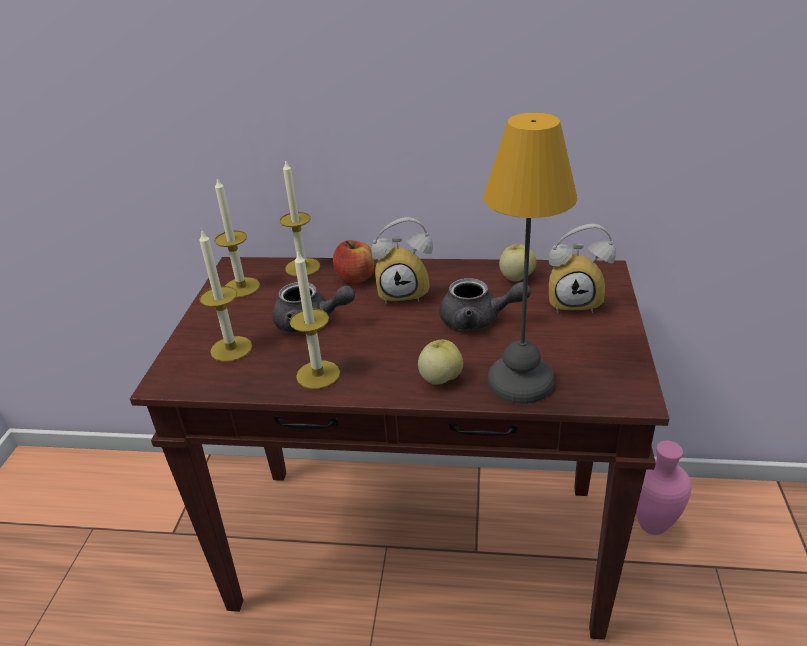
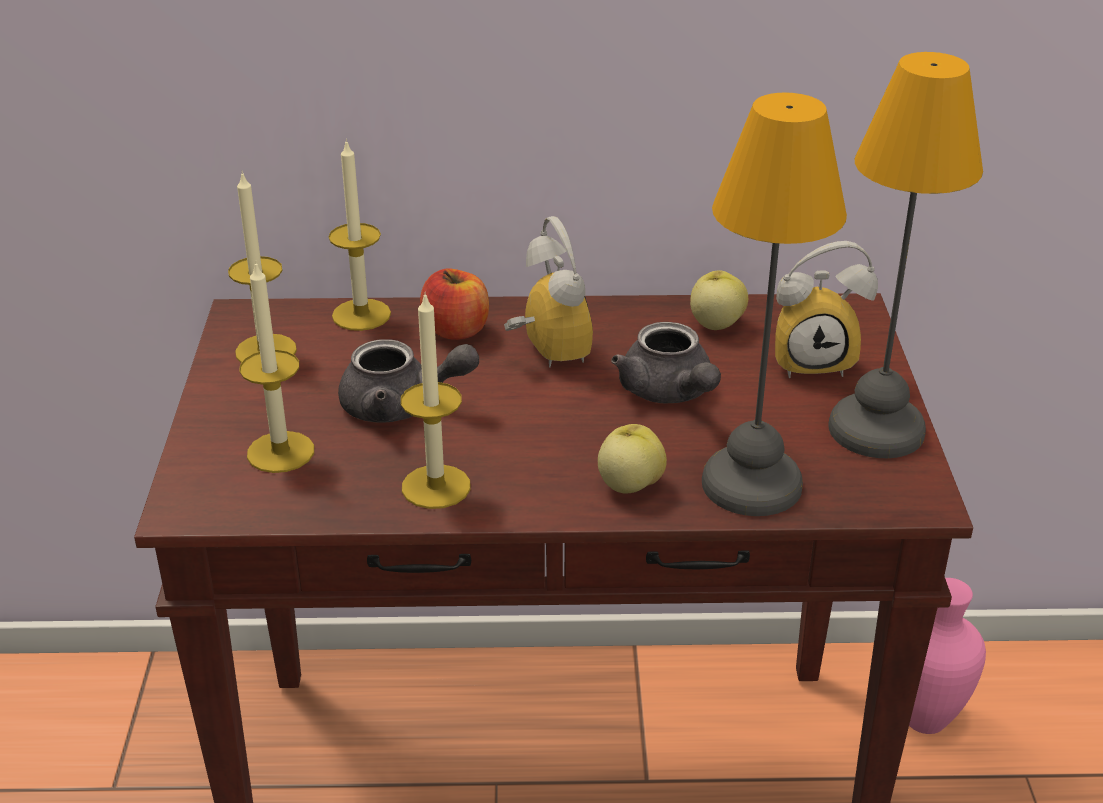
camera: 10 degrees left, 0 degrees up
(405, 292) = (543, 353): alarm clock -> alarm clock turned 105 degrees counterclockwise
(478, 320) = (669, 393): grey teapot -> grey teapot turned 60 degrees clockwise
(612, 347) = (878, 428): none -> table lamp

